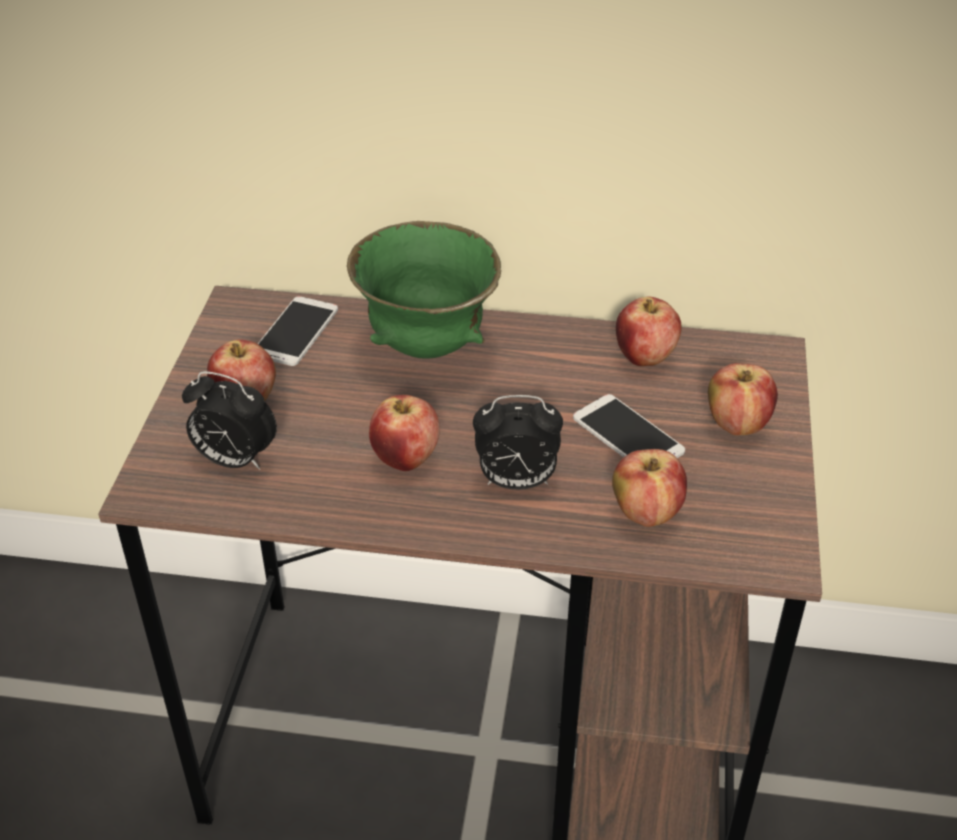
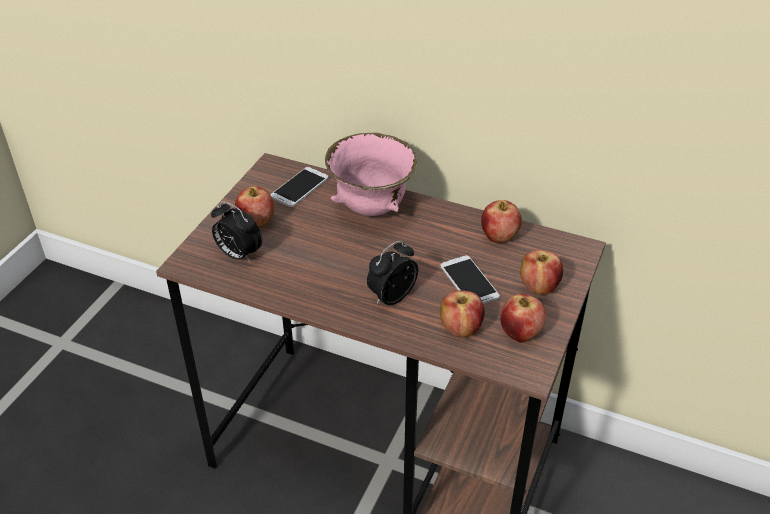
camera: 15 degrees right, 0 degrees up
(405, 459) = (333, 272): apple -> apple (520, 334)
(426, 347) = (371, 209): green bowl -> pink bowl
(516, 482) = (391, 296): alarm clock -> alarm clock turned 120 degrees clockwise

